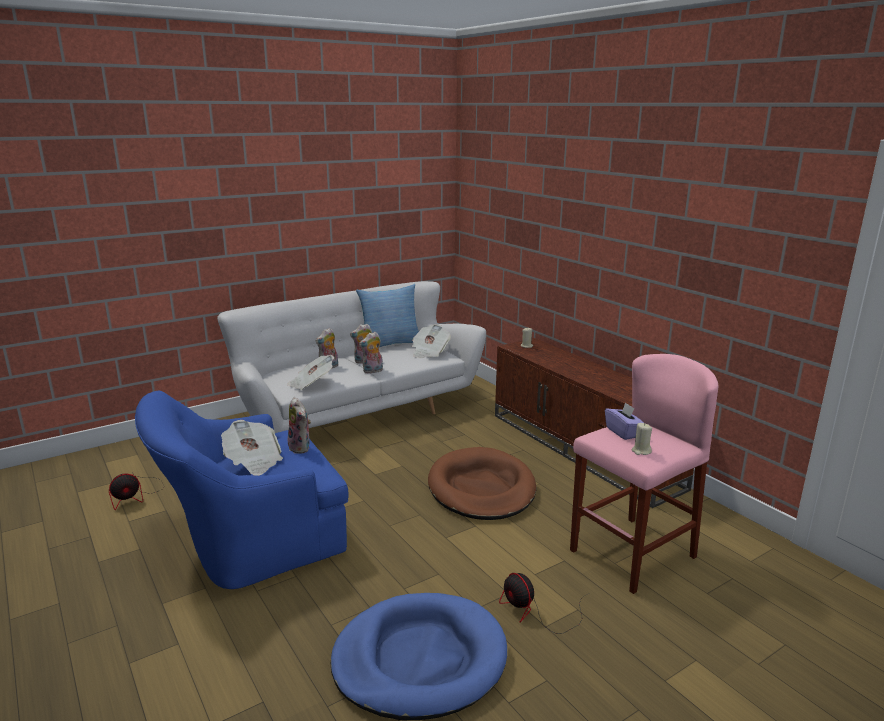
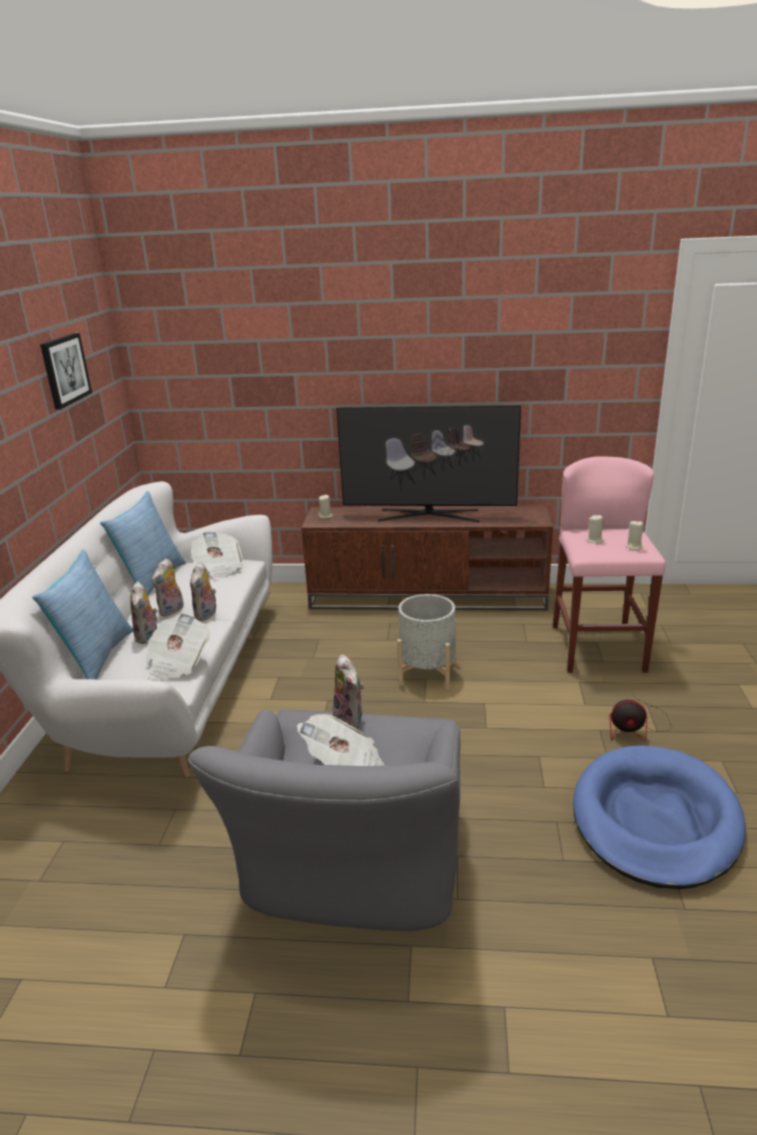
camera: 50 degrees left, 5 degrees up
(135, 495) = (100, 959): fan -> none
(249, 541) = (352, 872): blue armchair -> grey armchair
(295, 365) = (96, 657): none -> pillow
(301, 447) = (351, 720): plush toy -> plush toy turned 60 degrees clockwise
(381, 188) = (65, 370): none -> picture
(481, 488) = (427, 673): brown dog bed -> grey planter
(591, 373) = (428, 515): none -> television
(623, 432) = (595, 540): purple tissue box -> beige candle

